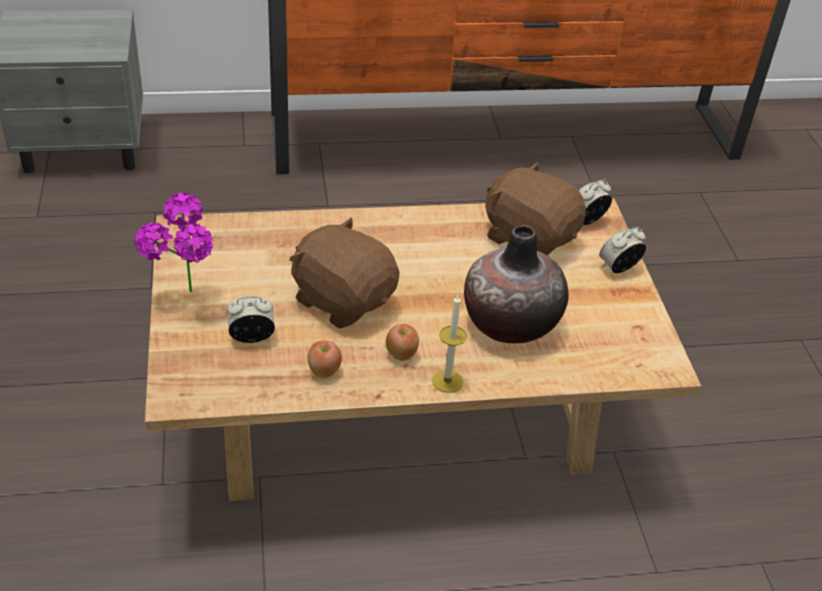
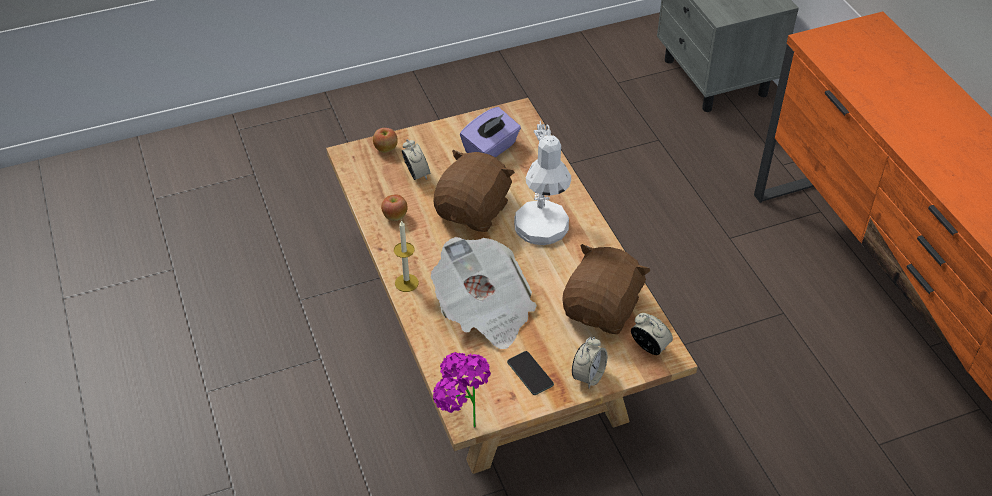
camera: 80 degrees right, 5 degrees up
(185, 301) = (441, 135): potted plant -> potted plant (460, 427)
(236, 264) = (491, 149): none -> purple tissue box
(401, 354) = (426, 253): apple -> apple (386, 149)
(403, 254) = (542, 234): none -> white table lamp
(510, 323) = (484, 310): vase -> newspaper
(609, 307) = (530, 373): none -> phone
(618, 268) = (588, 376): alarm clock -> alarm clock turned 75 degrees clockwise

